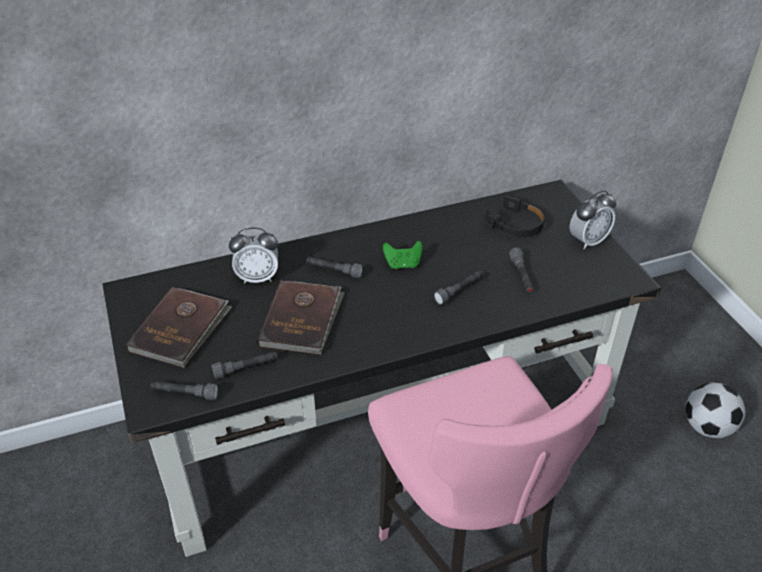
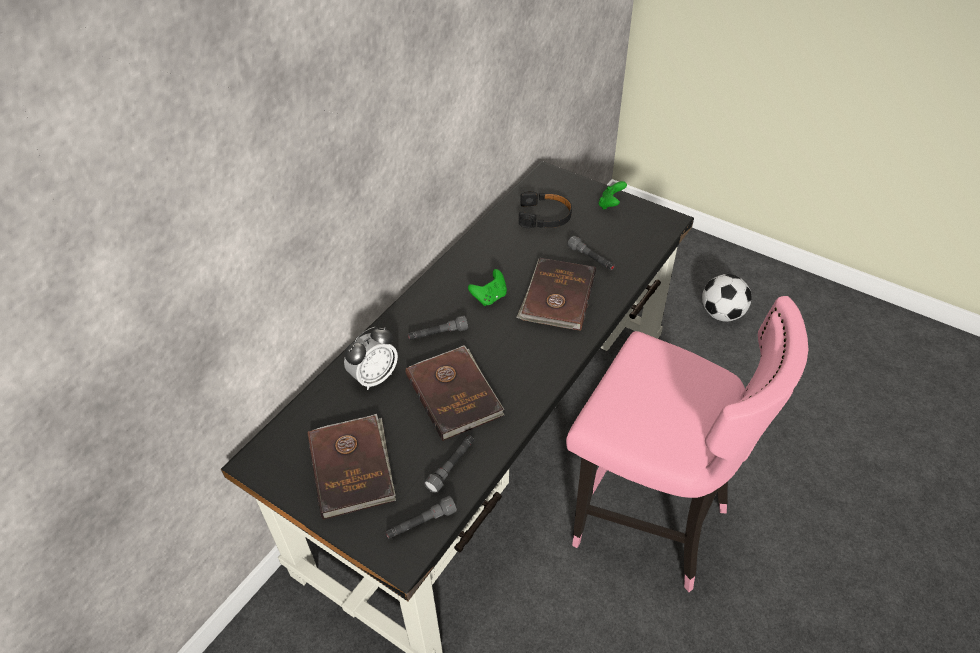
camera: 35 degrees left, 5 degrees up
(459, 291) = (557, 297): grey flashlight -> brown book
(588, 241) = (610, 204): alarm clock -> green game controller

